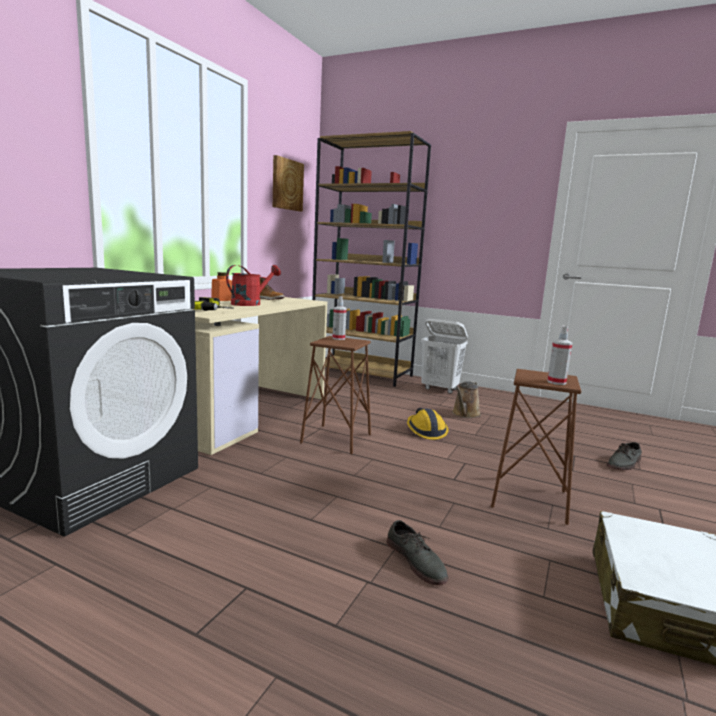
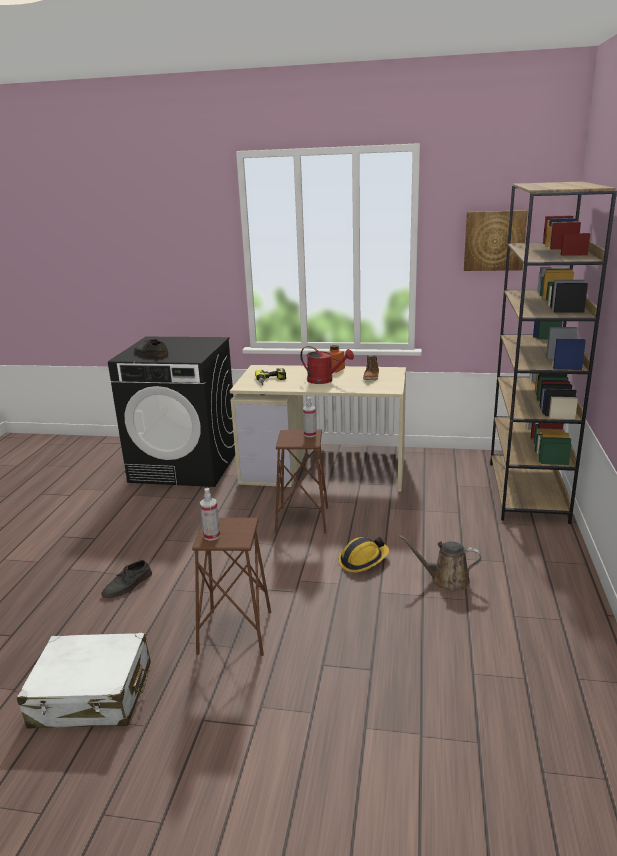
camera: 75 degrees right, 10 degrees up
(440, 389) = (535, 551): white laundry basket -> none
(624, 463) = (376, 715): grey shoe -> grey shoe (150, 354)

